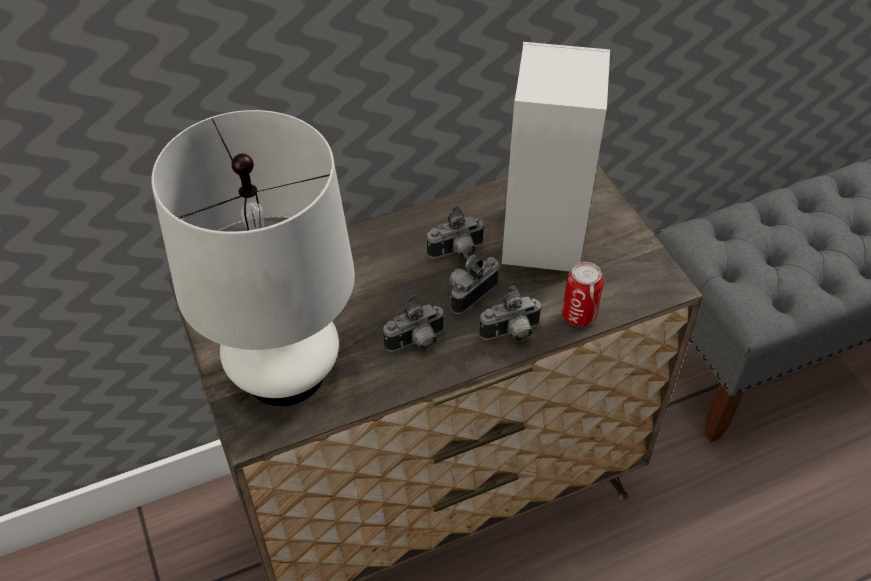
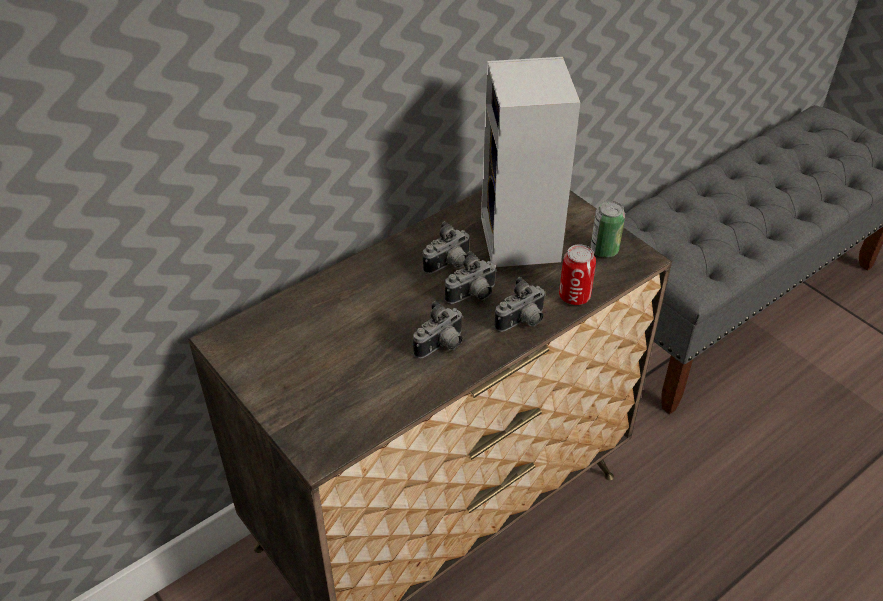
camera: 15 degrees left, 5 degrees down
(285, 373) = (330, 396): white table lamp -> none
(469, 293) = (473, 296): camera -> camera turned 150 degrees counterclockwise
(631, 268) = (604, 250): none -> can

